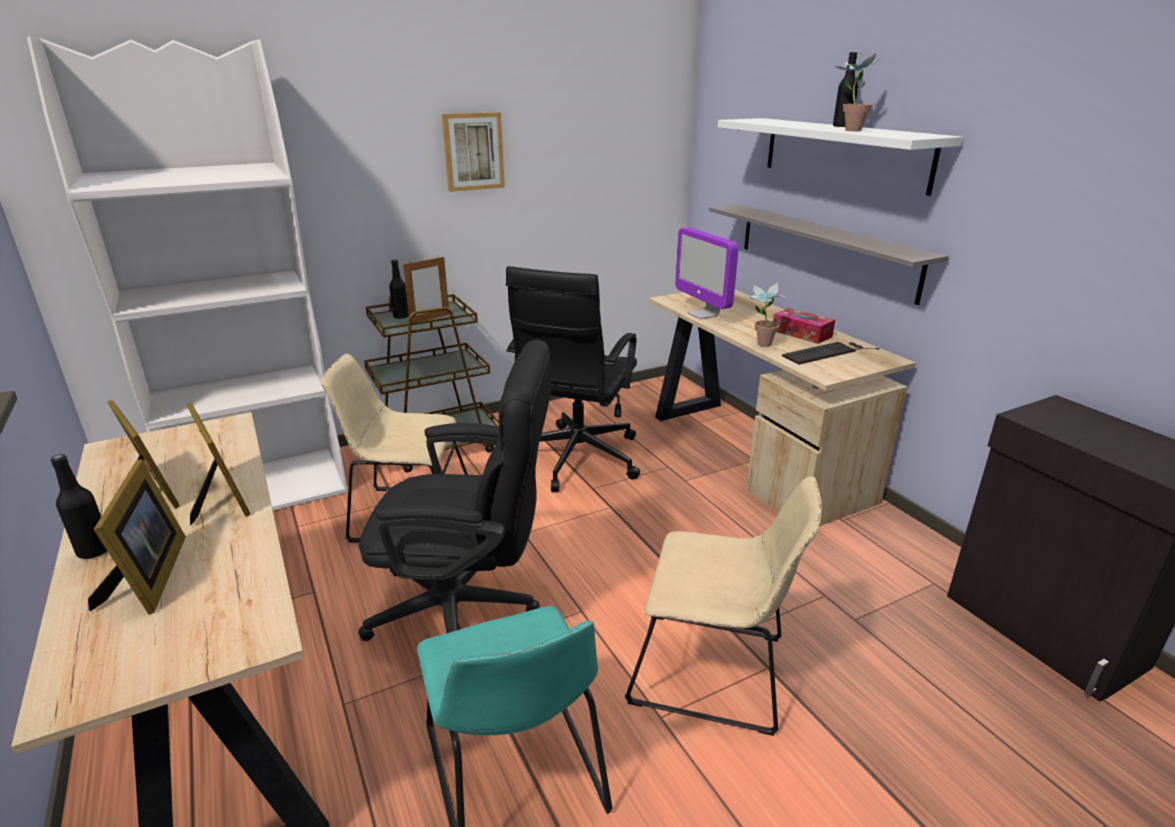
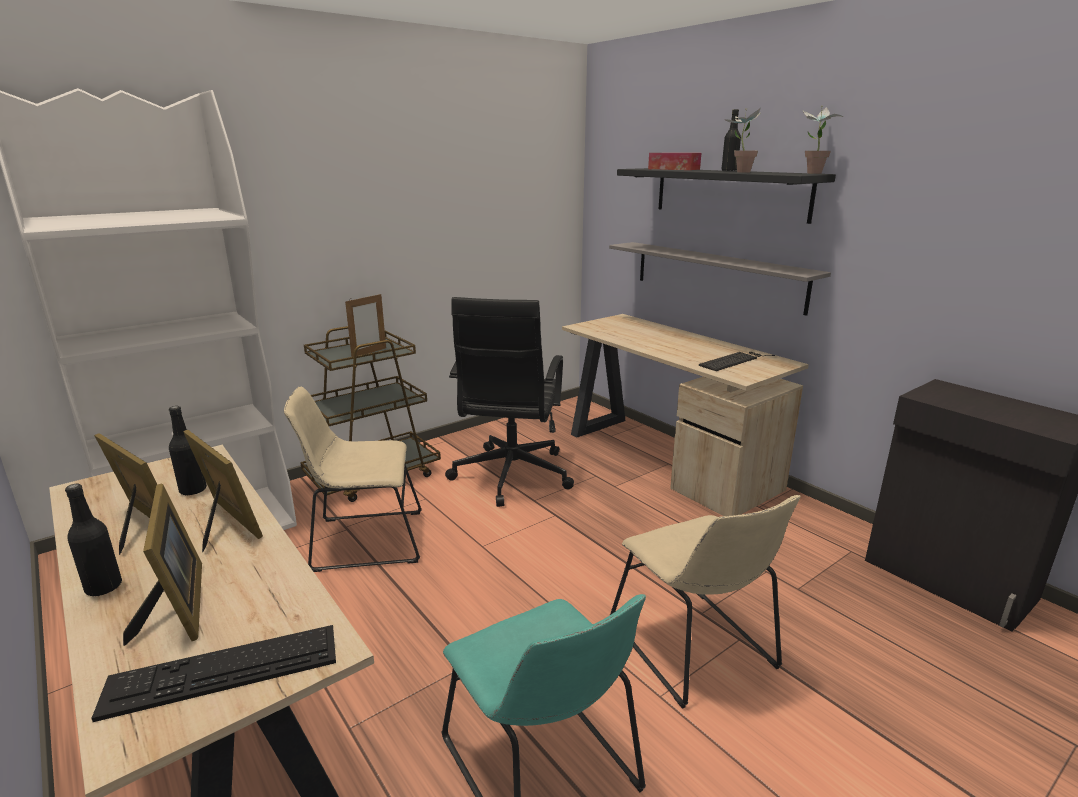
camera: 10 degrees left, 5 degrees down
(165, 646) = (223, 669): none -> keyboard
(401, 316) = (340, 352): black bottle -> black bottle (193, 490)
(468, 609) = (450, 621): black office chair -> none
(473, 151) = (400, 199): picture -> none
(703, 314) = (615, 337): monitor -> none
(715, 672) = (695, 649): beige chair -> beige chair turned 60 degrees clockwise
(761, 345) = (677, 358): potted plant -> potted plant (812, 173)
(801, 333) = (706, 347): tissue box -> tissue box (673, 169)
(844, 153) = (729, 193): white shelf -> black shelf

